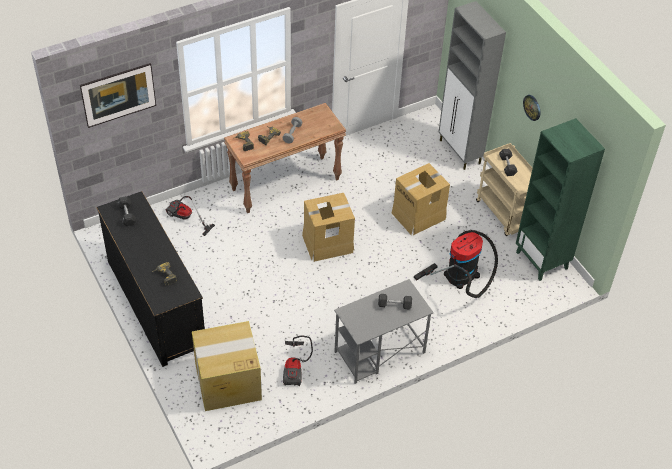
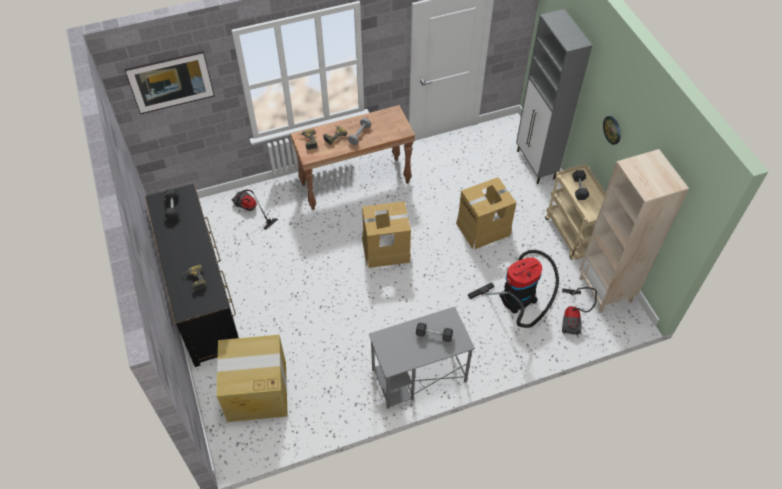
camera: 10 degrees right, 5 degrees up
(295, 368) = (328, 384): vacuum cleaner -> vacuum cleaner (572, 317)
(542, 260) = (605, 290): green bookcase -> beige bookcase

